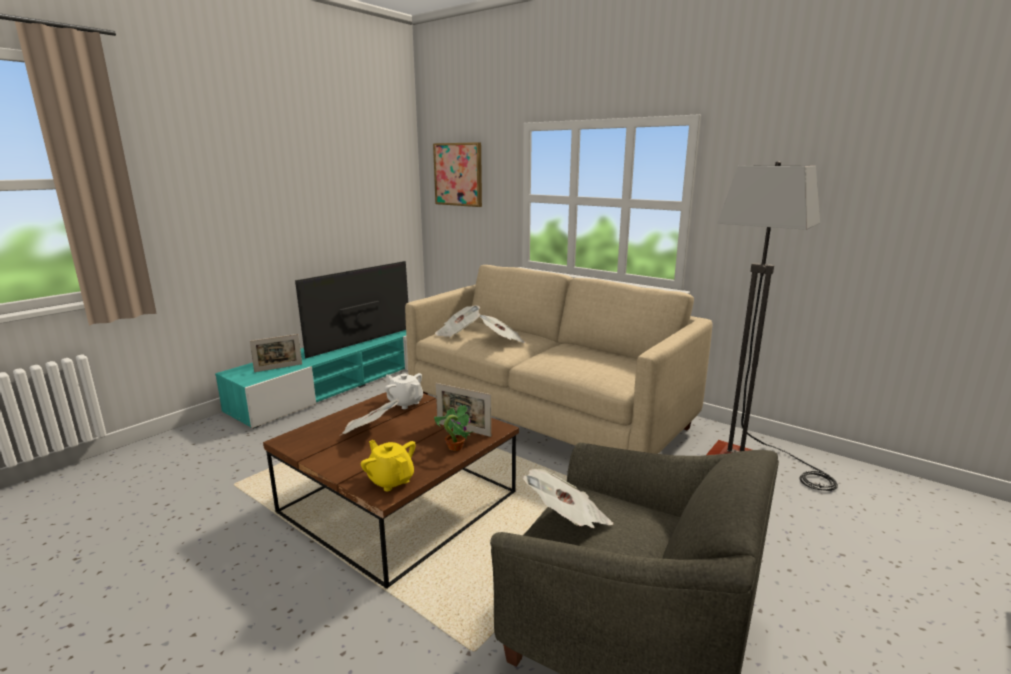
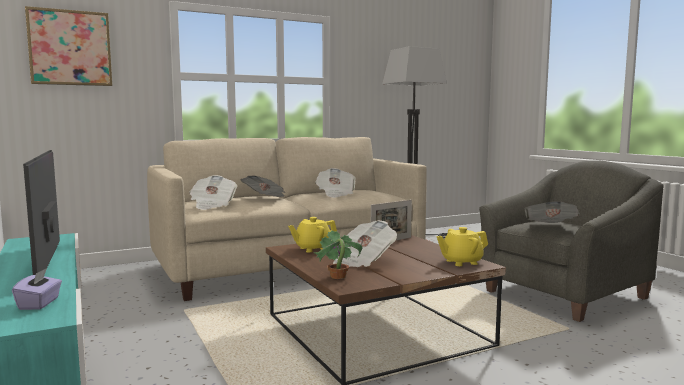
camera: 65 degrees left, 10 degrees down
(278, 368) = (39, 304): picture frame -> purple tissue box
(405, 403) = (313, 249): white teapot -> yellow teapot
(454, 447) = (419, 245): potted plant -> potted plant (337, 277)
(575, 357) = (335, 194): none -> newspaper

